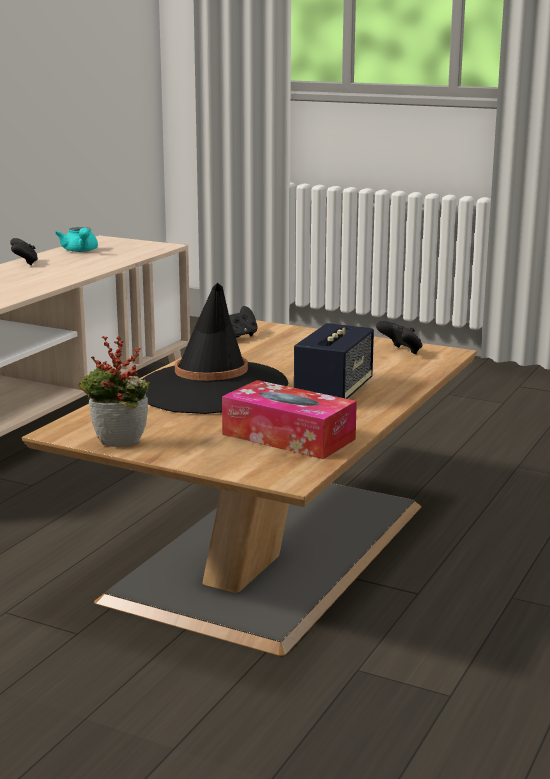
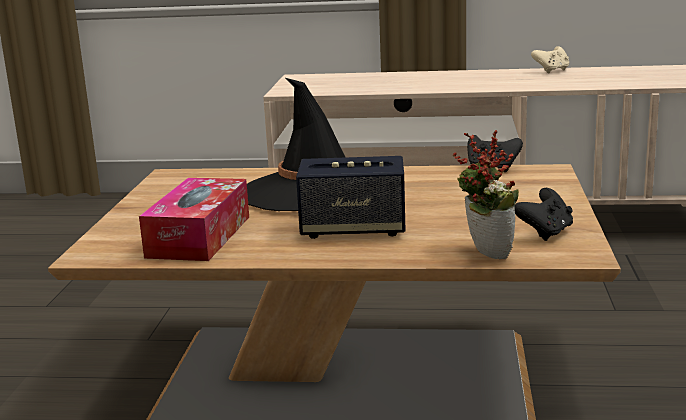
camera: 70 degrees right, 0 degrees up
(25, 263) = (552, 71): black game controller -> beige game controller
(80, 251) = (629, 71): turquoise teapot -> none
(117, 446) = (145, 193): potted plant -> potted plant (484, 253)

